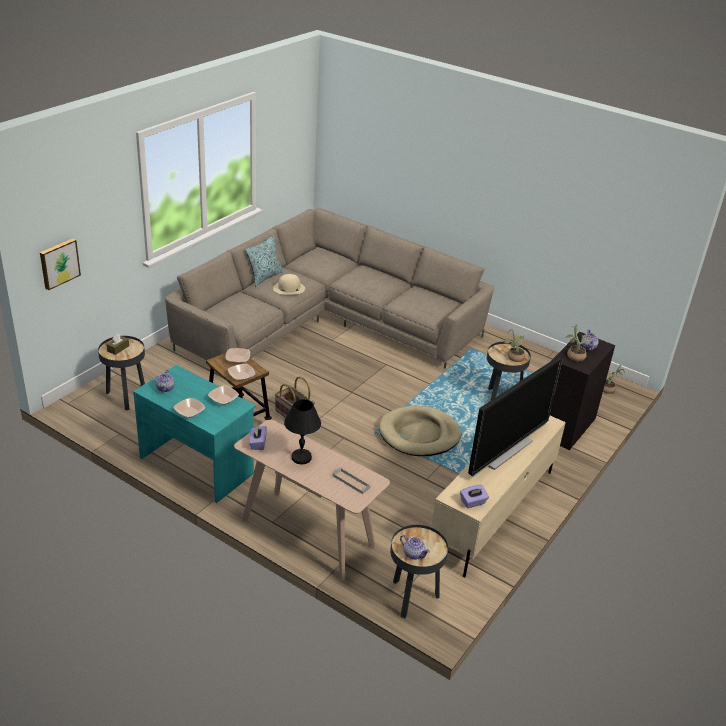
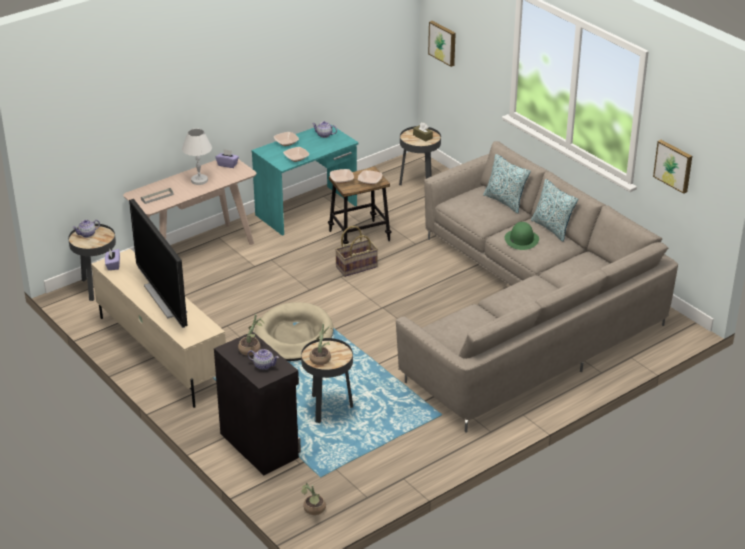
camera: 110 degrees right, 0 degrees up
(229, 300) = (505, 201): none -> pillow
(281, 163) = (674, 165): none -> picture
(289, 288) = (521, 239): beige hat -> green hat
(301, 457) = (199, 180): black table lamp -> white table lamp

